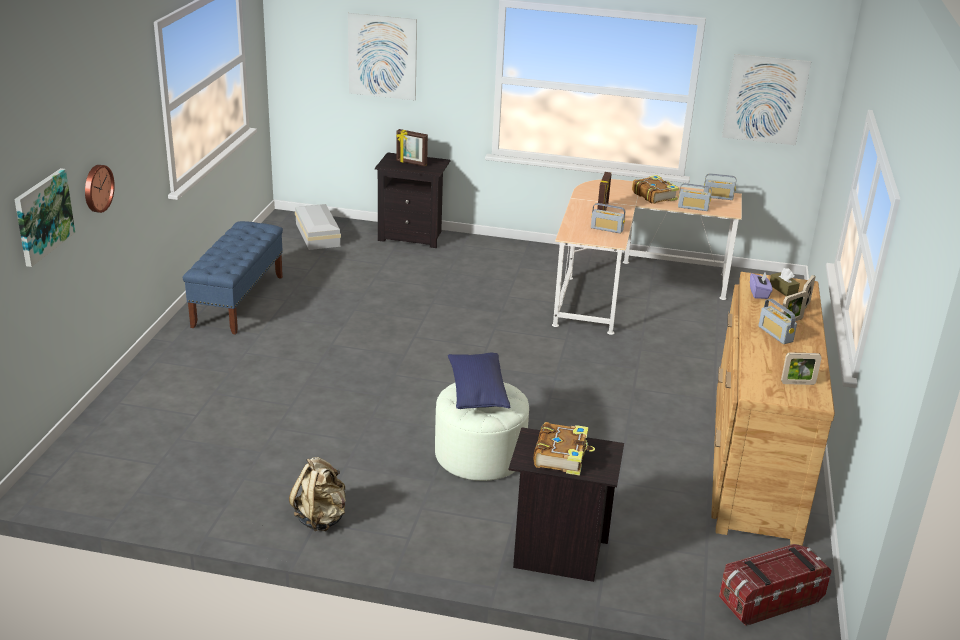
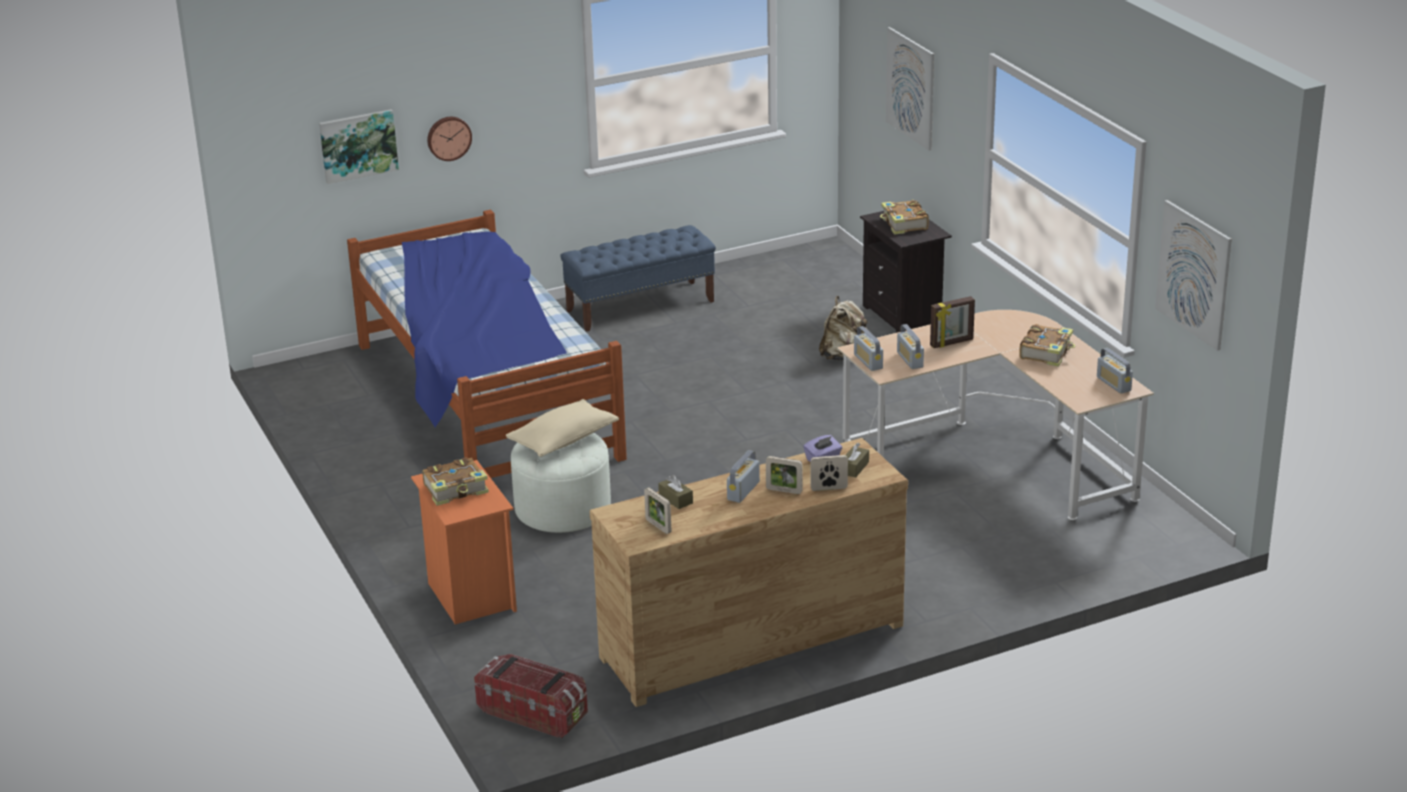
camera: 55 degrees right, 0 degrees up
(263, 417) = (484, 401): none -> bed
(318, 234) = (823, 276): white storage box -> none
(321, 518) = (387, 483): beige backpack -> beige backpack (843, 356)
(411, 163) = (904, 224): picture frame -> book
(477, 392) = (563, 440): blue pillow -> beige pillow
(557, 554) = (469, 595): black nightstand -> orange nightstand
(693, 207) = (1054, 381): radio -> radio (868, 361)
(761, 361) = (675, 499): none -> brown tissue box

